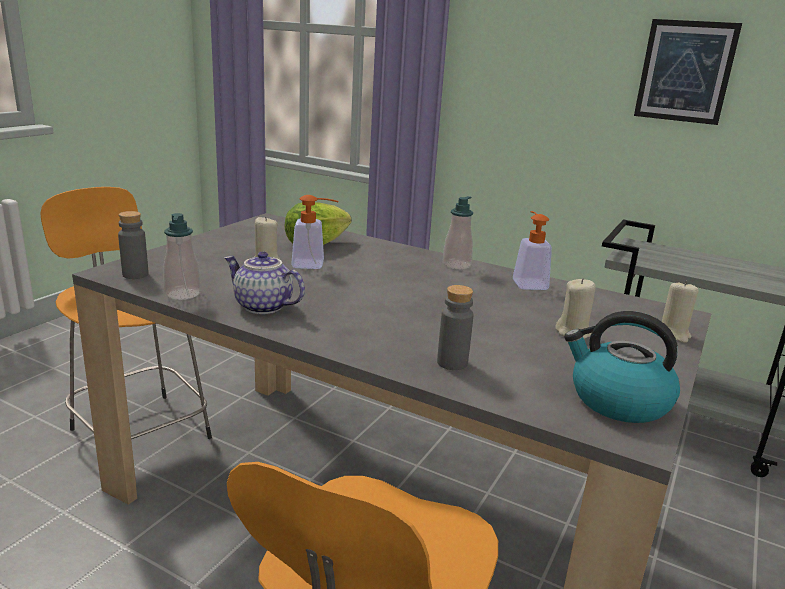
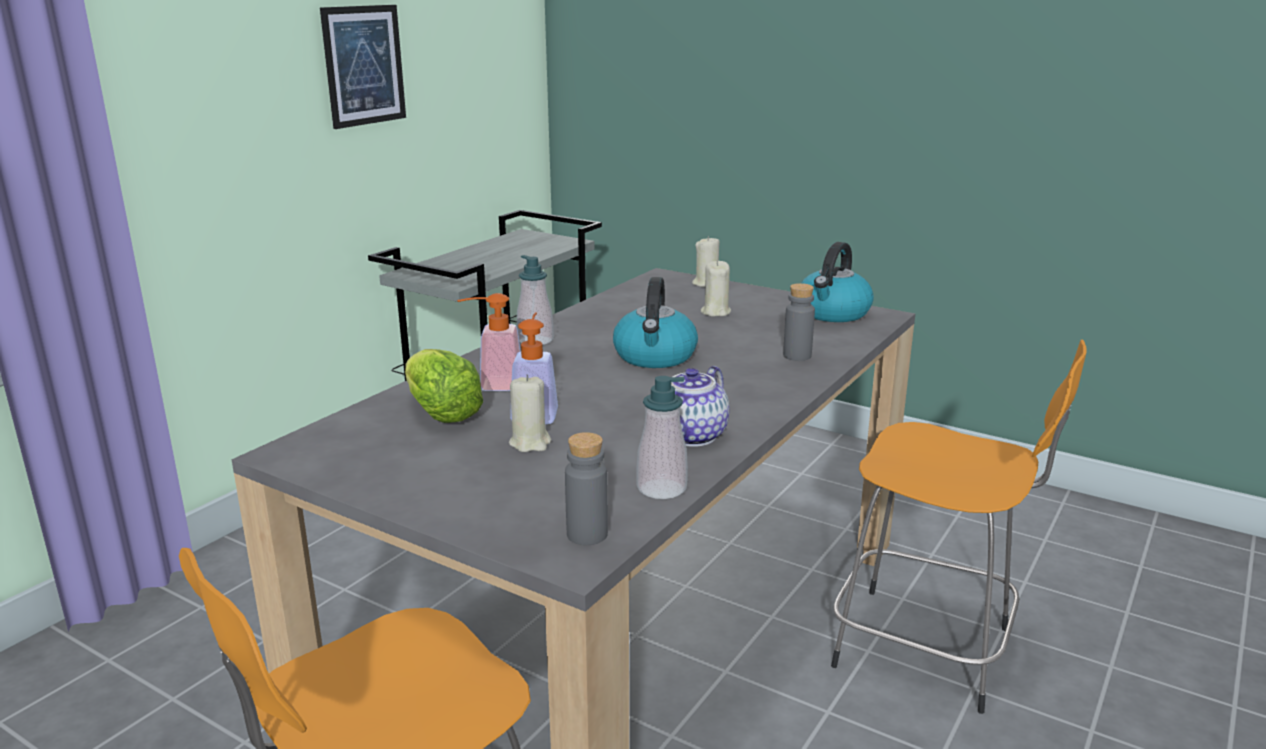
camera: 85 degrees left, 0 degrees up
(431, 302) = (655, 357): none -> kettle
(528, 282) = (590, 315): soap dispenser -> soap dispenser (493, 385)

